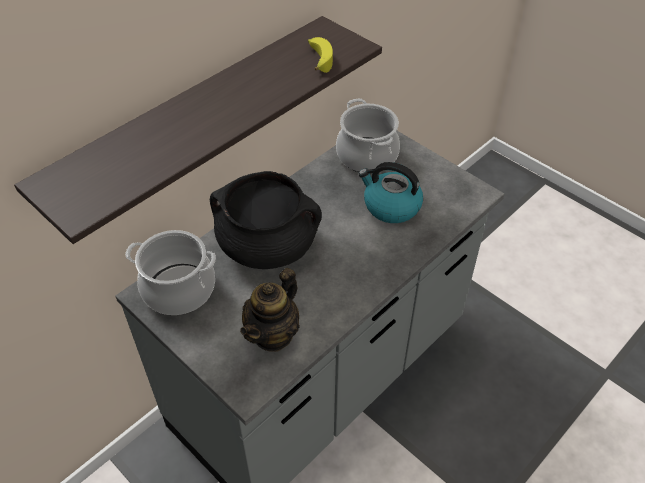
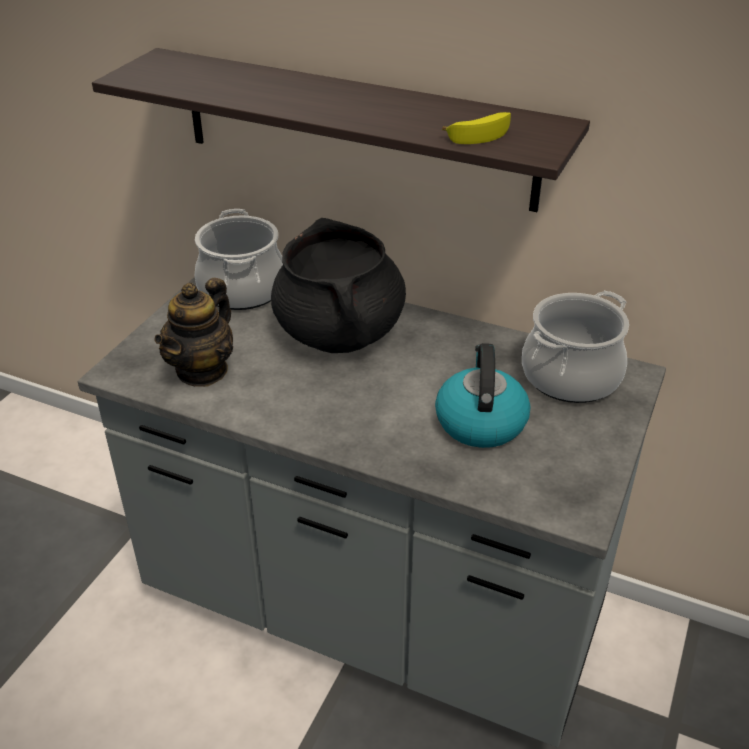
camera: 70 degrees right, 10 degrees down
(273, 334) = (202, 370): teapot -> teapot turned 75 degrees counterclockwise

